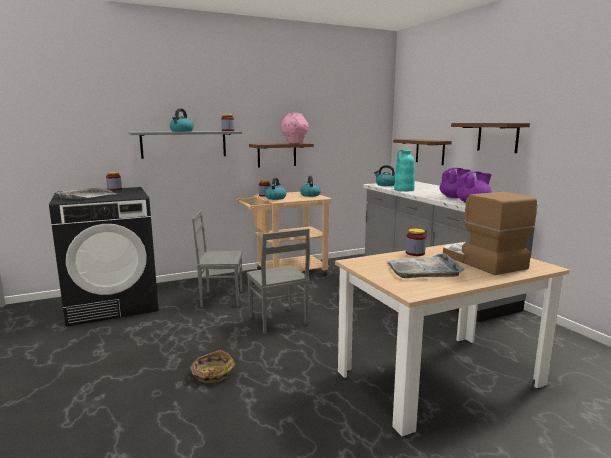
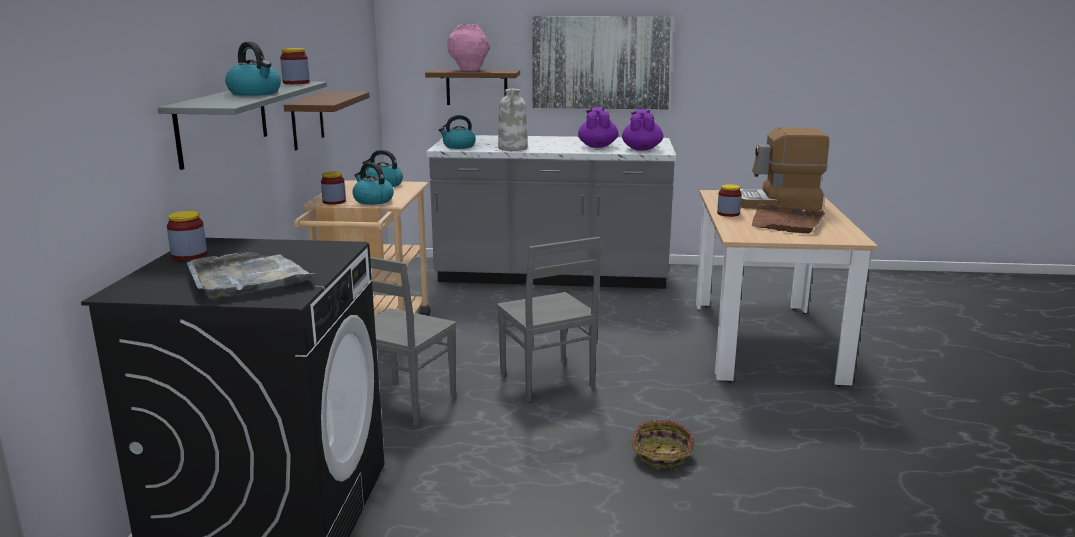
camera: 60 degrees left, 5 degrees up
(277, 321) = (546, 381): grey chair -> grey chair turned 60 degrees clockwise
(294, 143) = (341, 94): pink vase -> pink vase (469, 70)
(404, 190) = (513, 148): turquoise vase -> white vase
(423, 269) = (786, 222): grey tray -> brown tray
(497, 137) = (601, 63): brown shelf -> picture

